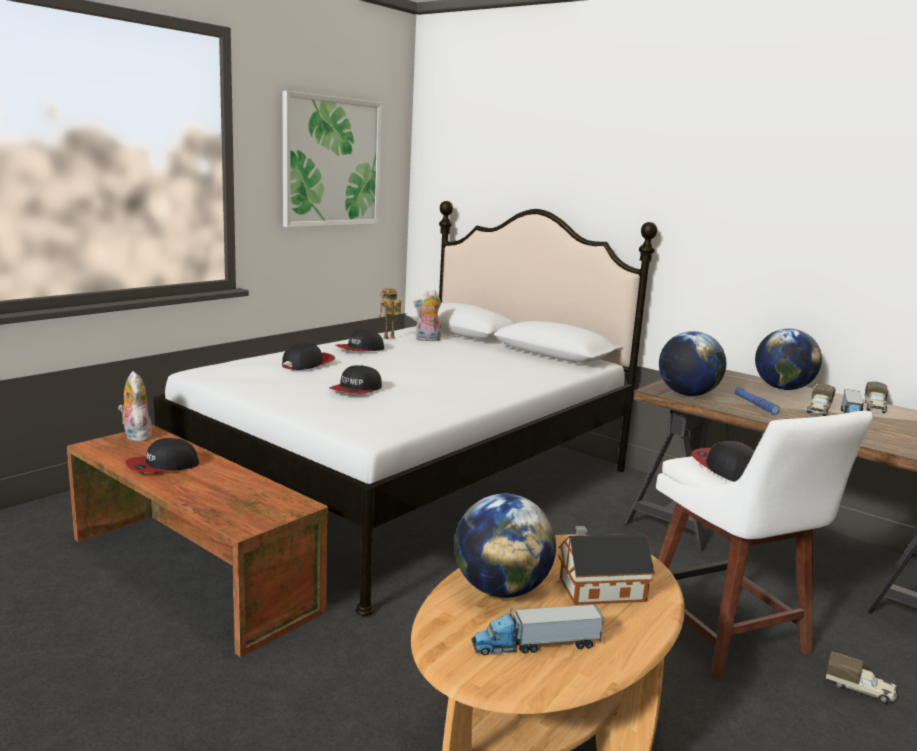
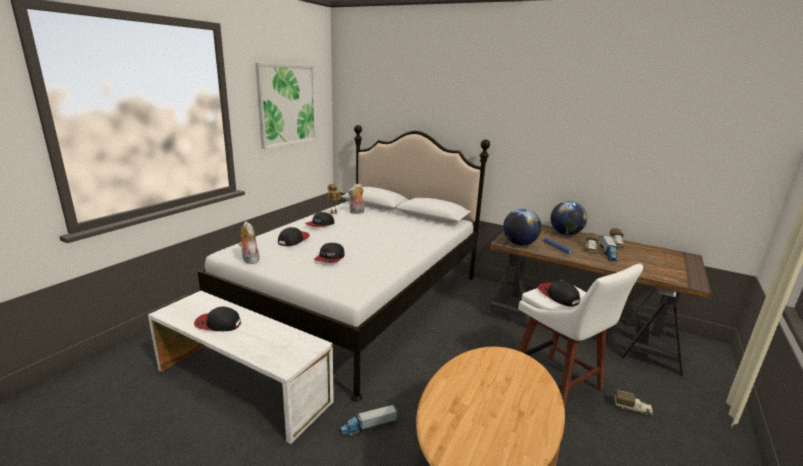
camera: 10 degrees left, 5 degrees up
(136, 436) = (192, 301): plush toy -> plush toy (249, 260)
(162, 466) = (218, 324): cap -> cap turned 45 degrees clockwise
(195, 573) = (245, 384): brown bench -> white bench
(501, 589) = (459, 397): globe -> none
(535, 645) = (493, 437): toy truck -> toy truck (368, 426)
(598, 589) = (512, 388): toy house -> none

